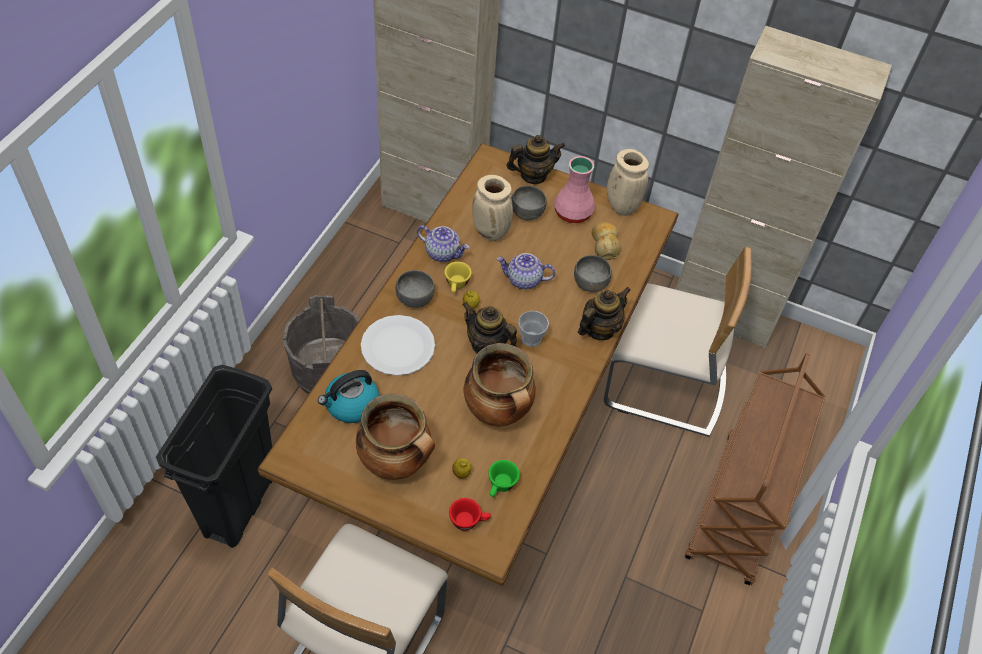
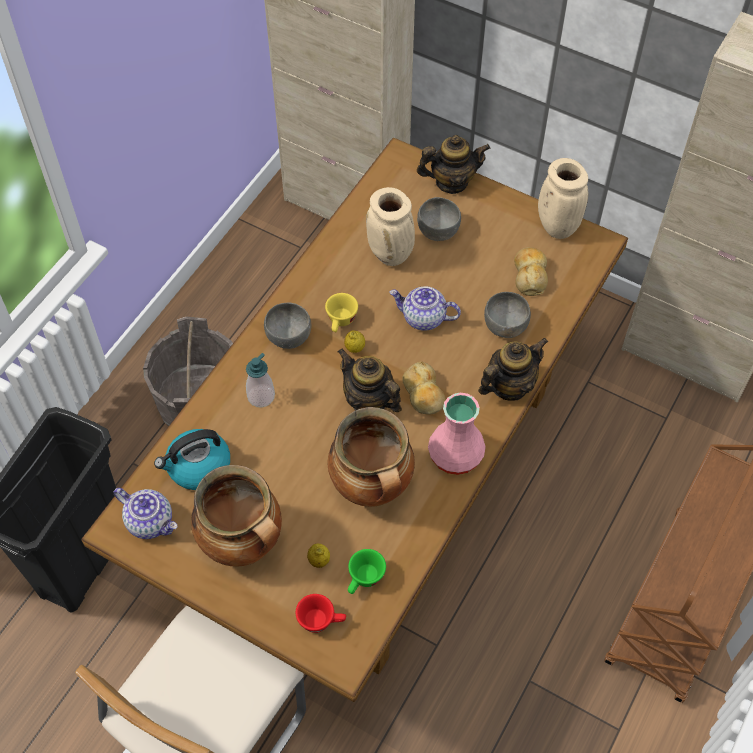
camera: 10 degrees right, 5 degrees up
(397, 346) = (261, 396): white plate -> soap dispenser
(443, 253) = (329, 279): teapot -> teapot (151, 521)
(531, 338) = (423, 394): cup -> bread
(572, 213) = (493, 232): pink vase -> pink vase (454, 454)
(664, 386) = (604, 443): beige chair -> none

